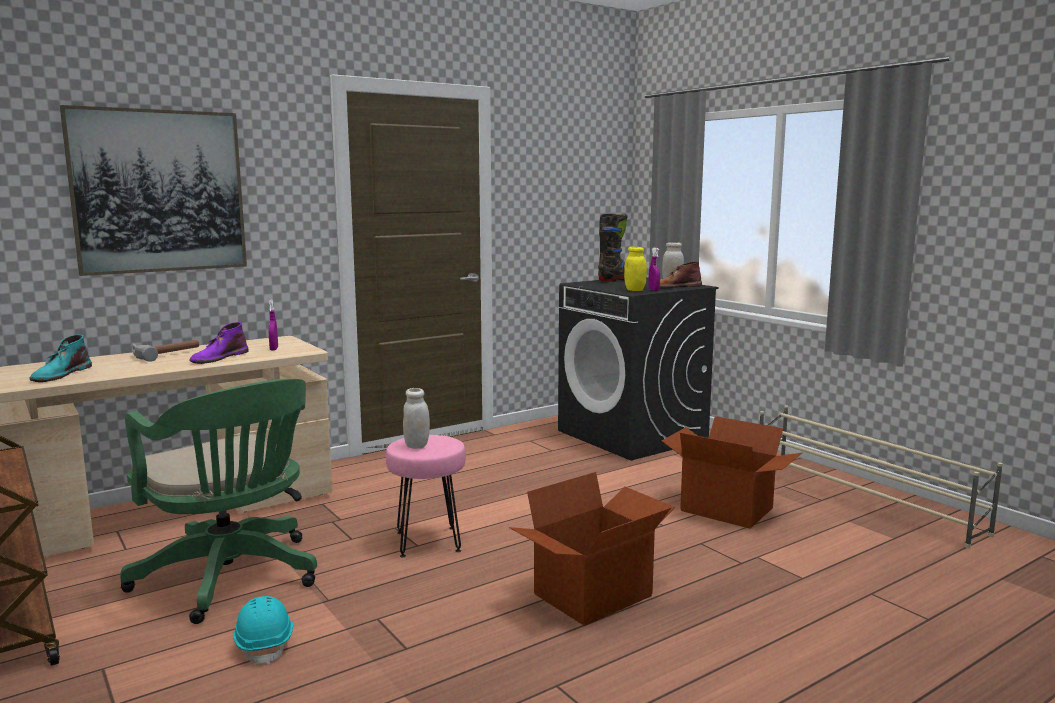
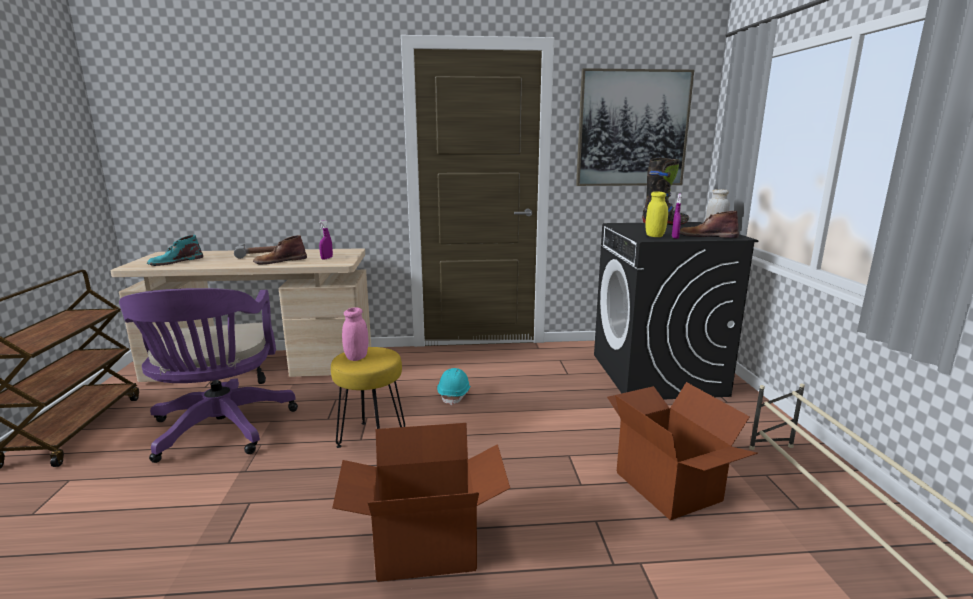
camera: 30 degrees right, 5 degrees up
(159, 191) = (266, 134): picture -> picture (632, 129)
(218, 357) = (280, 261): purple boot -> brown boot
(232, 579) = (221, 430): green office chair -> purple office chair
(264, 644) = (161, 497): turquoise hard hat -> turquoise hard hat (455, 395)
(416, 445) = (357, 357): white jar -> pink jar
(429, 541) = (372, 438): pink stool -> yellow stool

